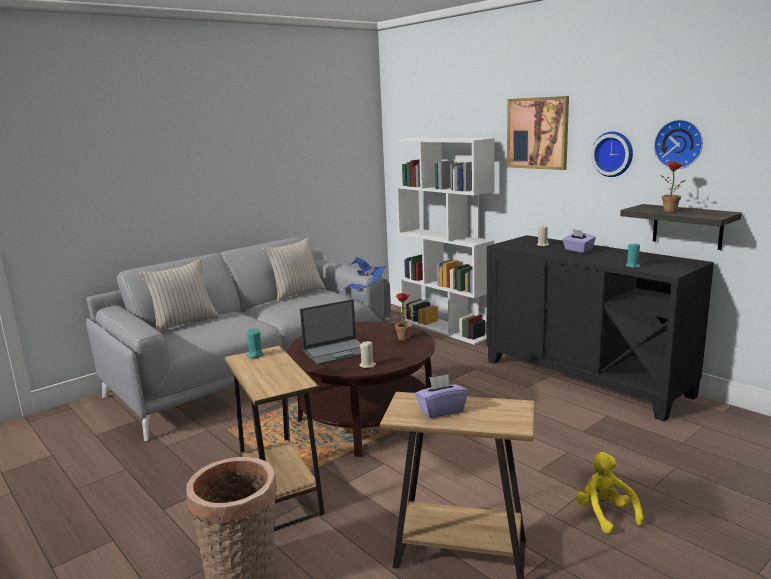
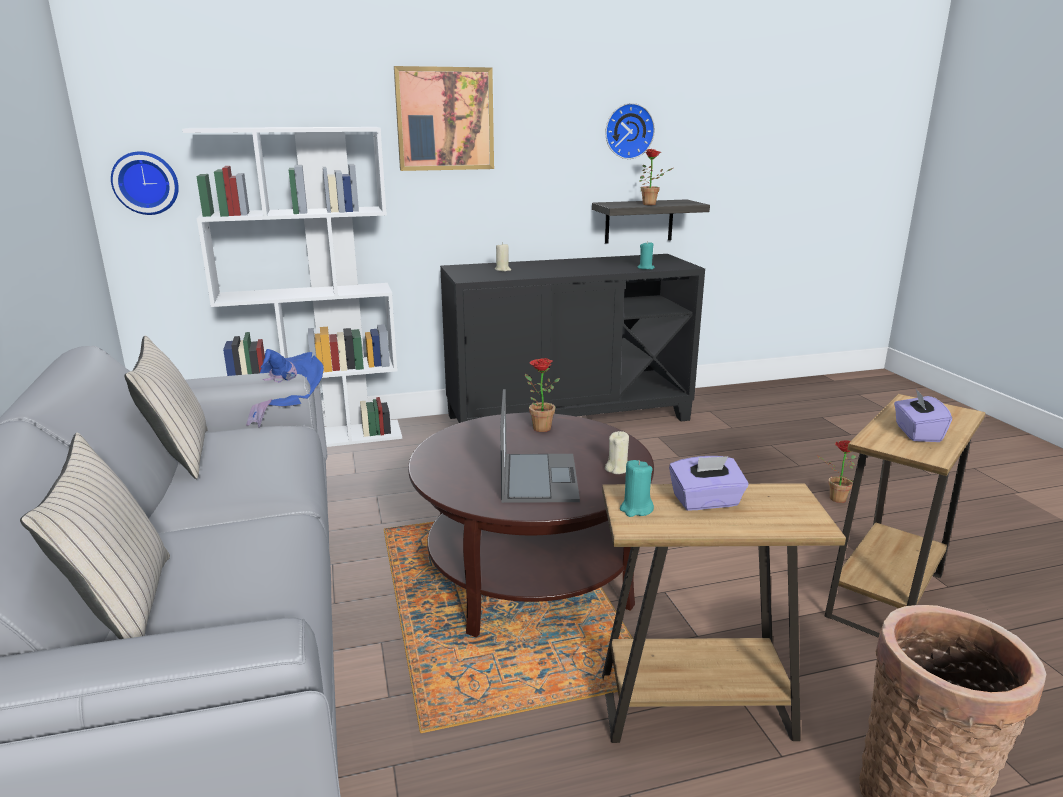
camera: 65 degrees left, 5 degrees up
(578, 250) = (553, 267): purple tissue box -> purple tissue box (706, 501)
(605, 514) = (834, 498): yellow plush toy -> potted plant
(613, 154) = (555, 145): wall clock -> wall clock (146, 183)

